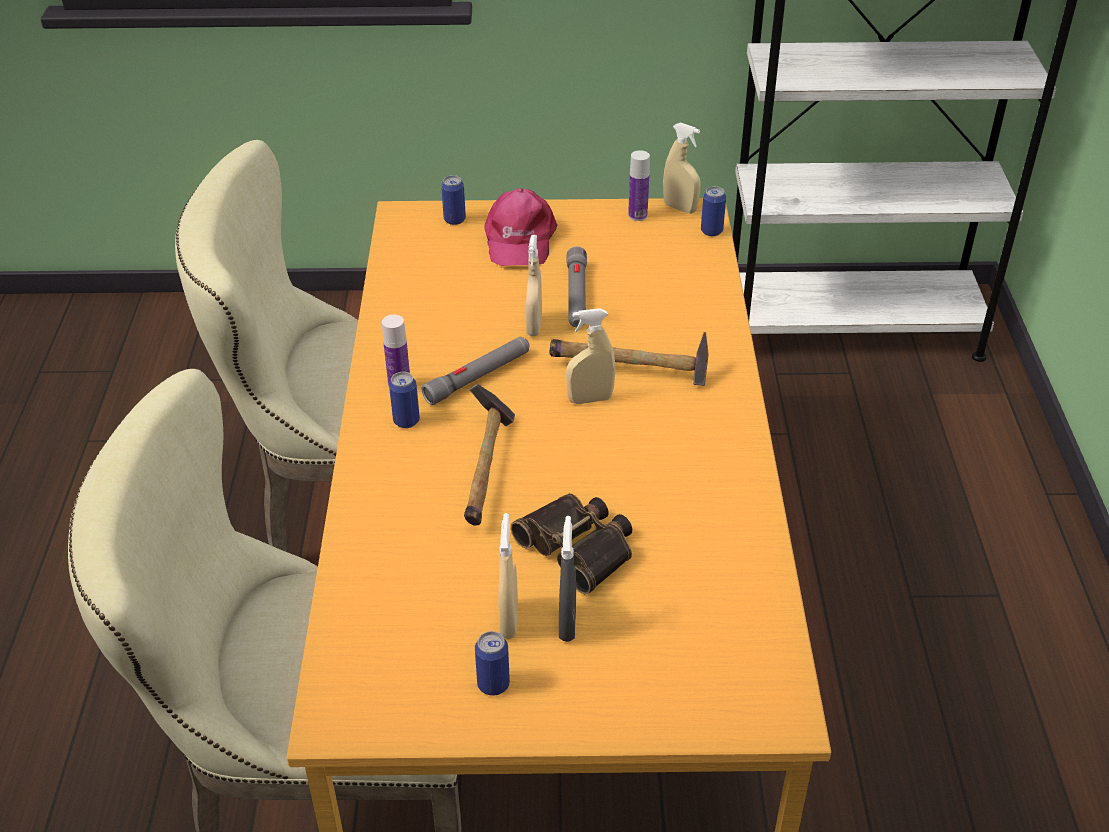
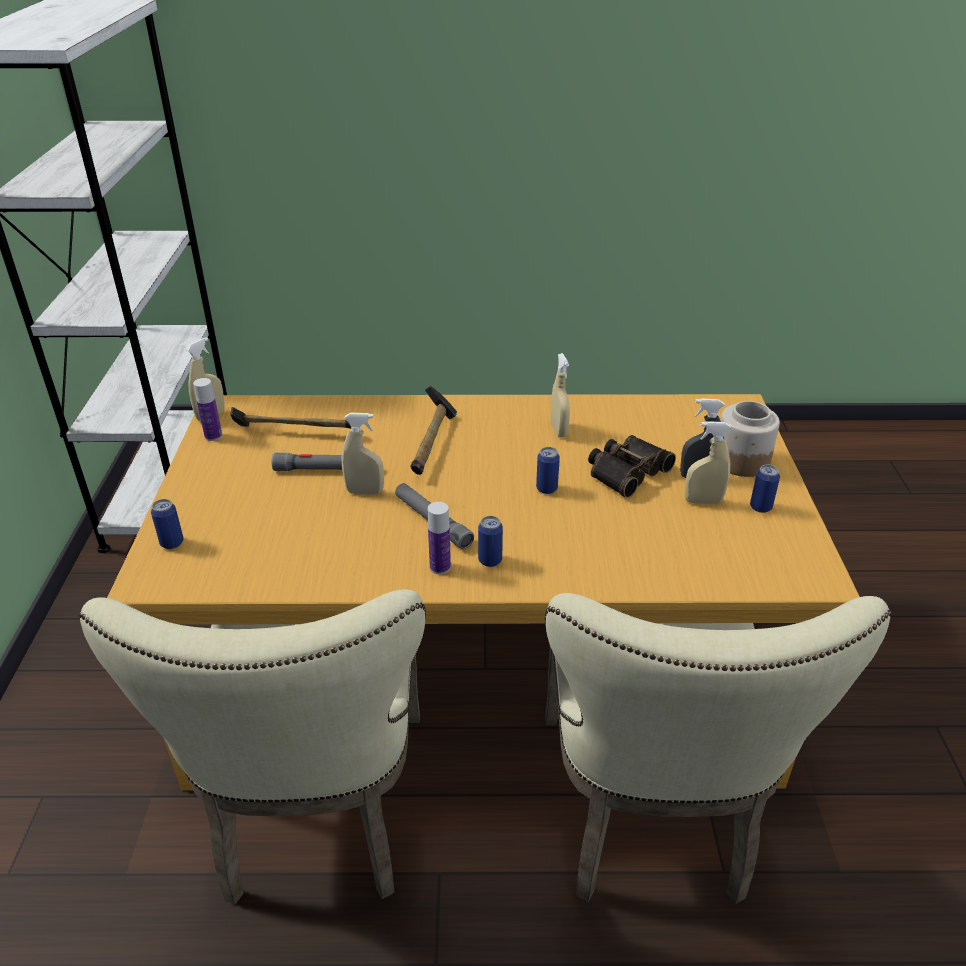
camera: 90 degrees left, 5 degrees down
(486, 469) = (549, 514): hammer -> hammer (292, 433)
(519, 239) = (225, 501): pink cap -> none
(590, 399) = (465, 464): beige spray bottle -> beige spray bottle (559, 430)
(611, 681) = (740, 461): none -> jar
(711, 231) = (252, 402): can -> can (546, 488)

